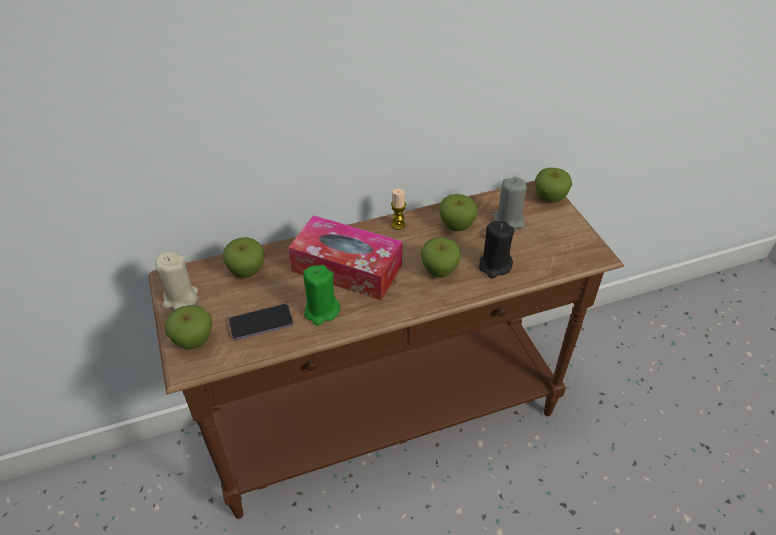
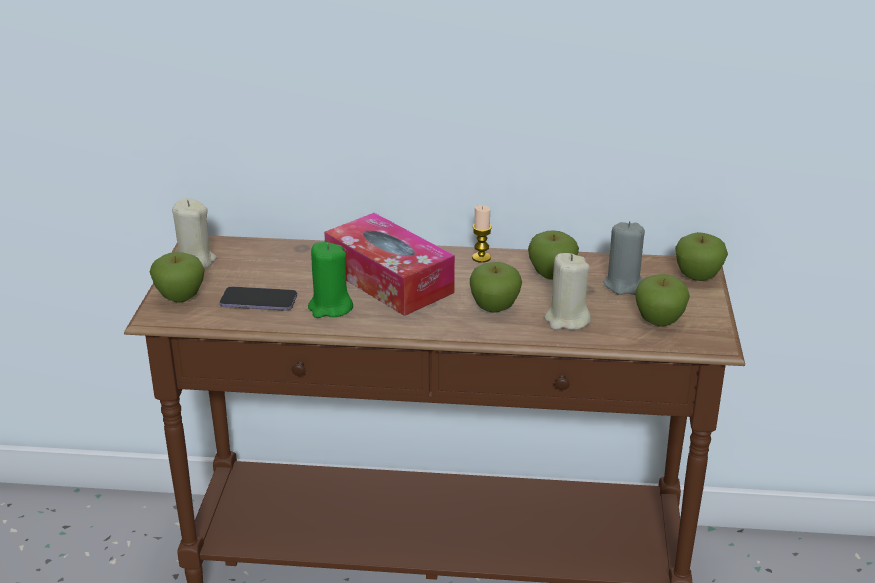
camera: 25 degrees right, 15 degrees down
(247, 271) = (278, 257): apple -> apple (659, 321)
(494, 266) = (567, 320): black candle -> beige candle

